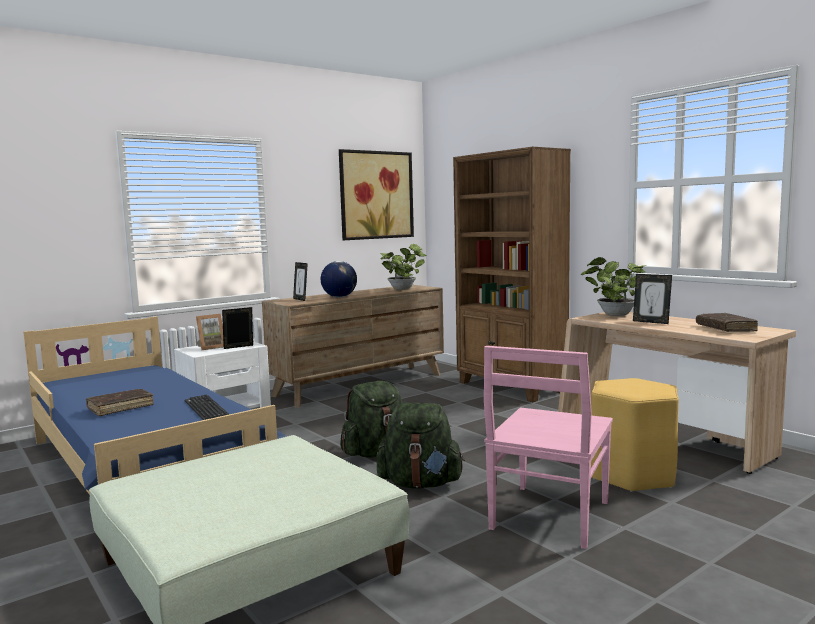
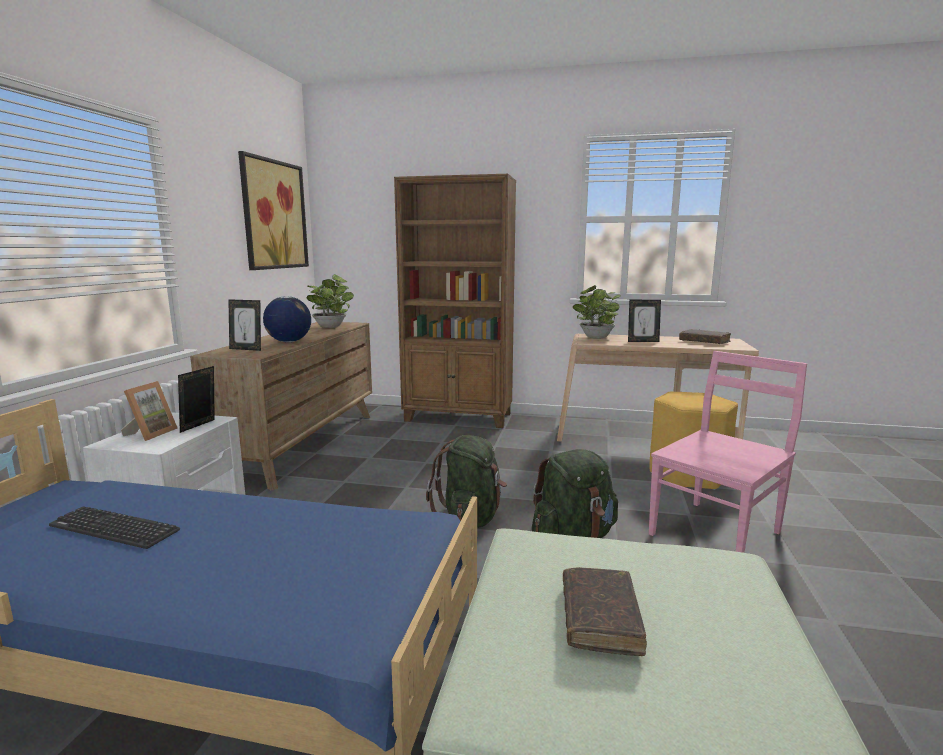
camera: 40 degrees left, 5 degrees up
(120, 408) = (199, 572): brown book -> brown book (600, 619)
(206, 409) = (357, 529): keyboard -> keyboard (114, 528)
(549, 516) = (716, 532): pink chair -> pink chair turned 120 degrees counterclockwise

